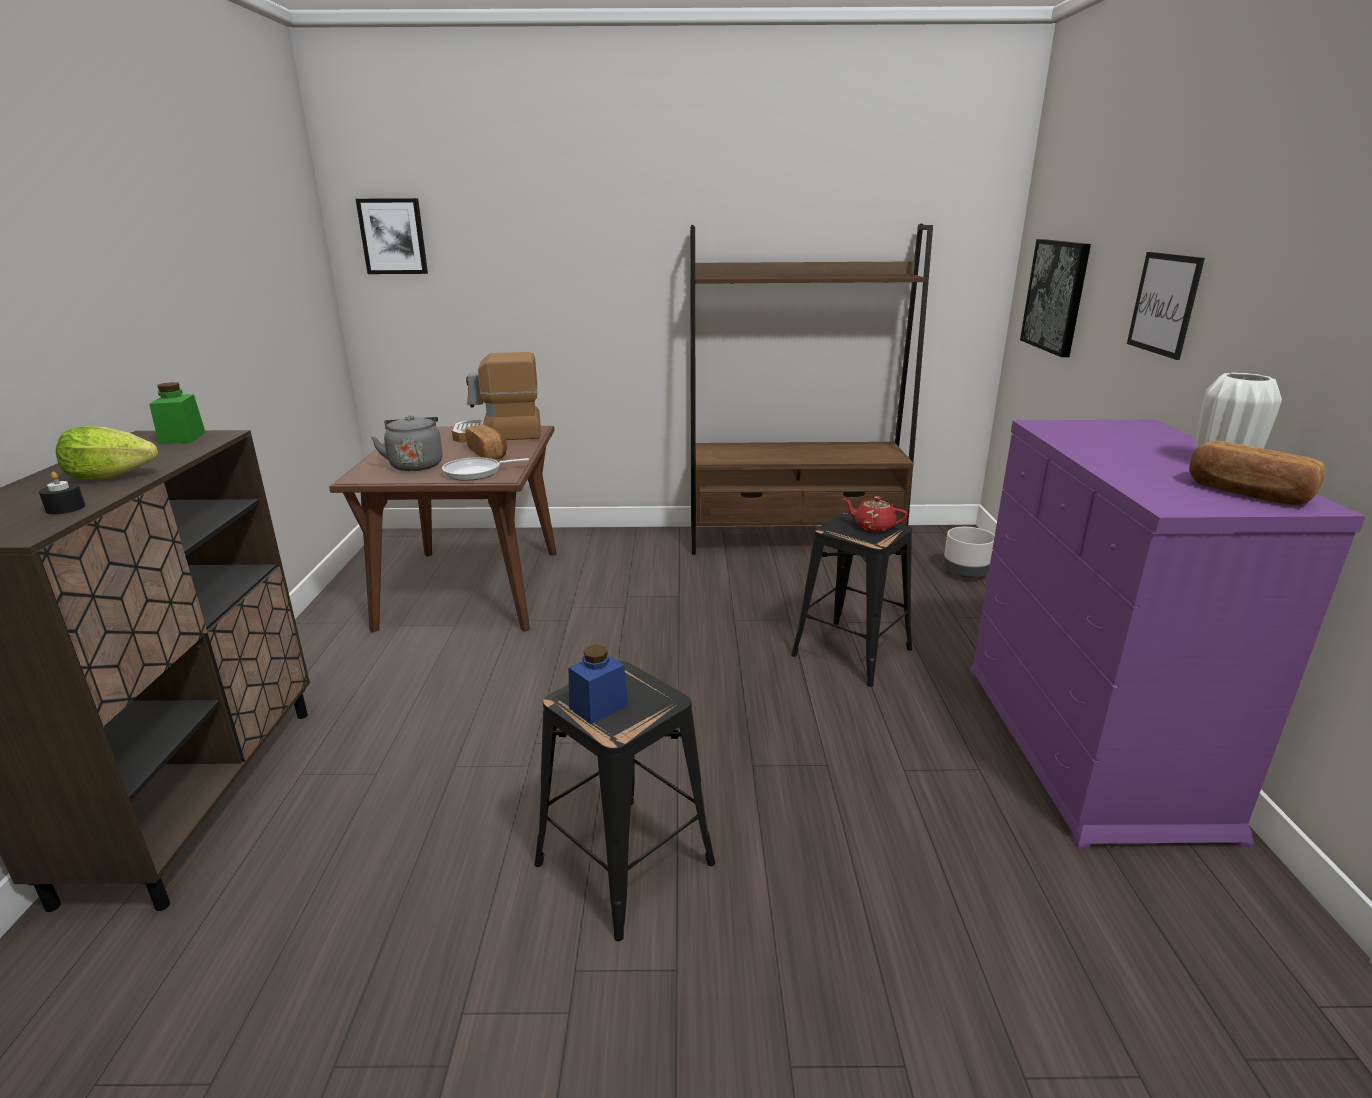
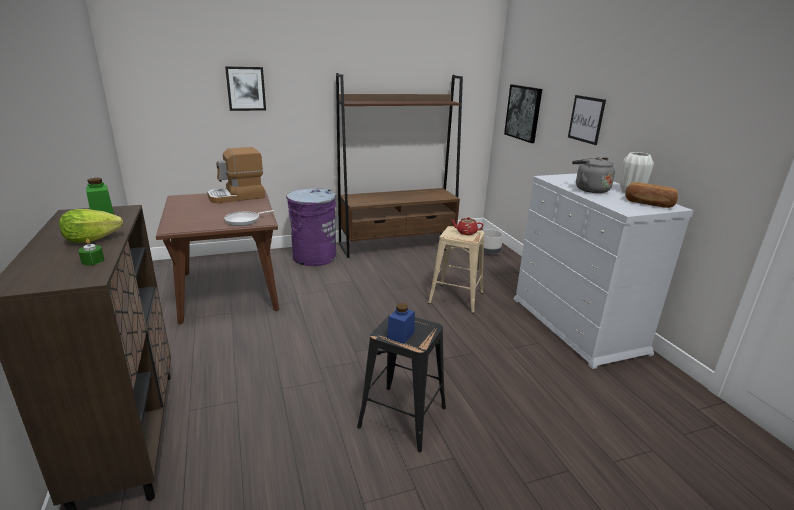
camera: 20 degrees left, 0 degrees up
(65, 508) = (92, 261): black candle -> green candle
(393, 236) = (150, 76): picture -> picture (246, 88)
(416, 465) = (201, 218): grey kettle -> grey kettle (589, 189)
(488, 453) = (241, 209): bread -> none
(636, 548) = (314, 257): none -> purple trash can
(852, 651) = (456, 297): black stool -> beige stool
(1088, 746) = (577, 325): purple dresser -> white dresser

